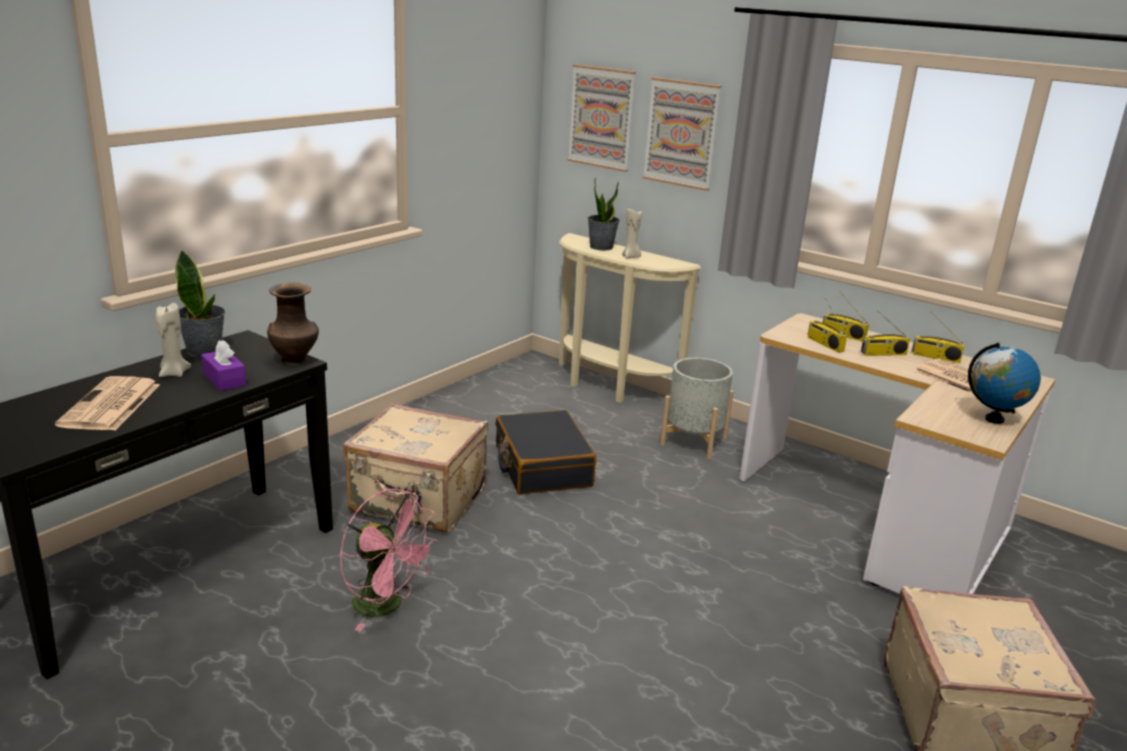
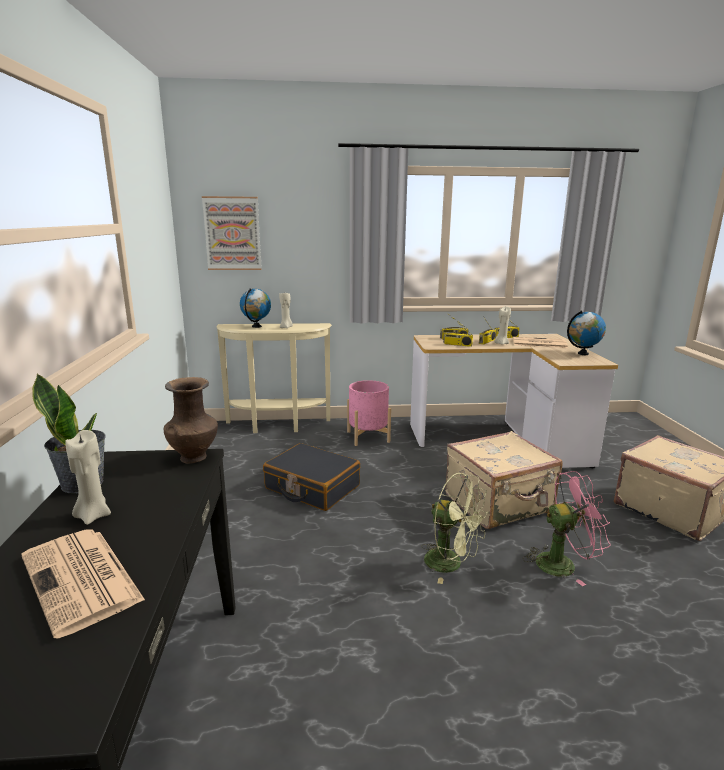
camera: 40 degrees left, 5 degrees down
(224, 379) = (161, 497): purple tissue box -> none
(387, 606) = (363, 638): pink fan -> pink fan (562, 563)
(418, 502) = (269, 551): beige suitcase -> beige suitcase (499, 504)
(558, 602) = (451, 564): none -> green fan
(601, 247) = (256, 326): potted plant -> globe
(681, 133) = (301, 236): picture -> none
(693, 441) = (368, 437): grey planter -> pink planter
(899, 363) = (501, 343): none -> beige candle

